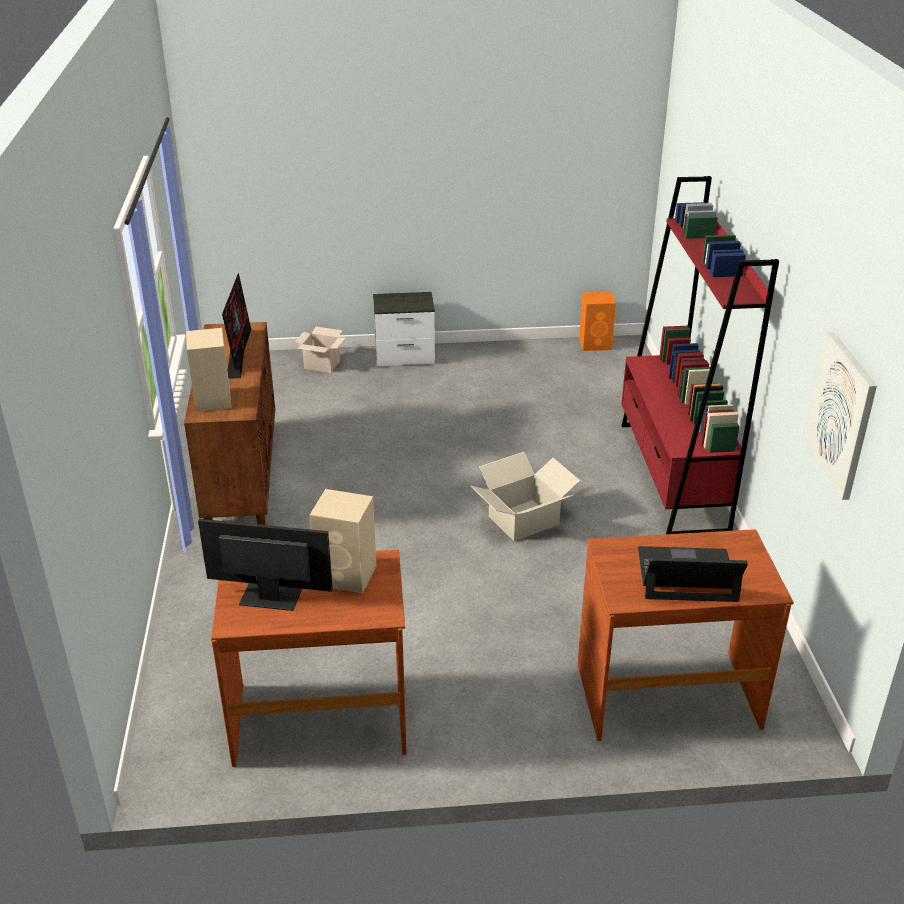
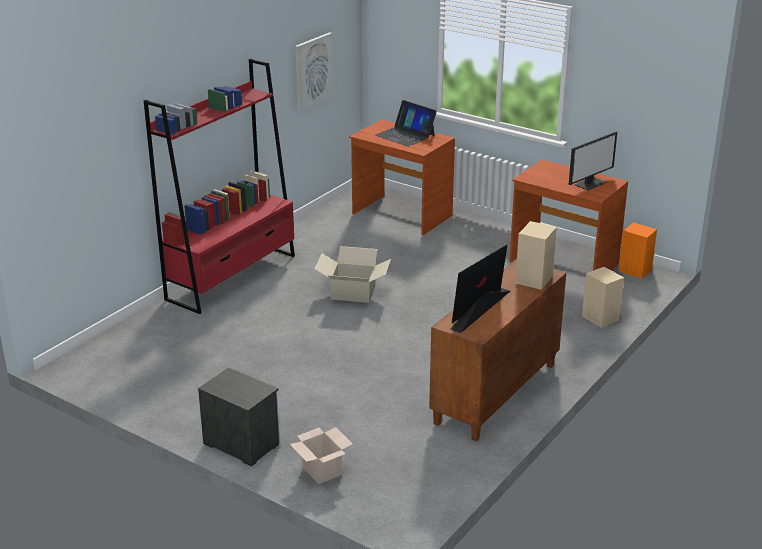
camera: 140 degrees left, 5 degrees down
(269, 597) = (590, 183): monitor -> monitor turned 90 degrees counterclockwise
(347, 575) = (546, 178): beige speaker -> beige speaker (599, 317)
(596, 344) = (85, 378): orange speaker -> orange speaker (634, 270)

